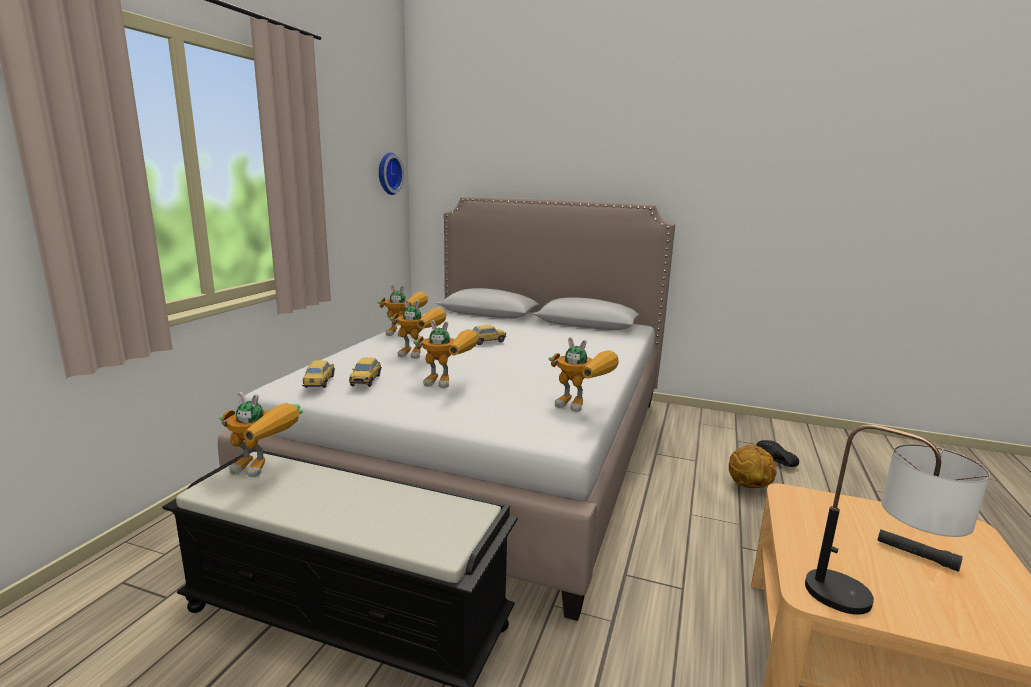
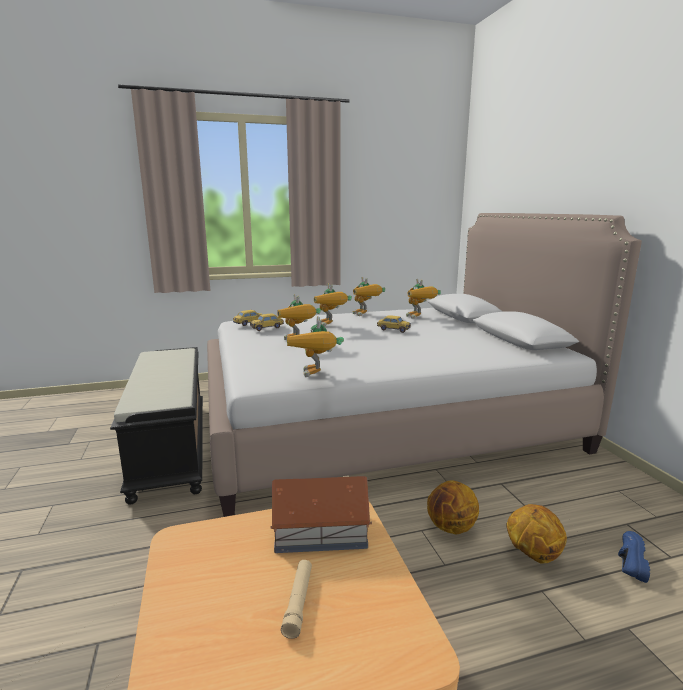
camera: 55 degrees right, 0 degrees up
(265, 469) = (178, 354): toy robot -> toy robot (419, 318)
(388, 173) = (432, 196): wall clock -> none
(697, 500) = (451, 528): none -> basketball
(774, 461) = (627, 562): black shoe -> blue shoe
(818, 517) = (319, 530): none -> toy house
(872, 608) = (175, 575): table lamp -> none
(916, 555) = (298, 602): black flashlight -> beige flashlight

